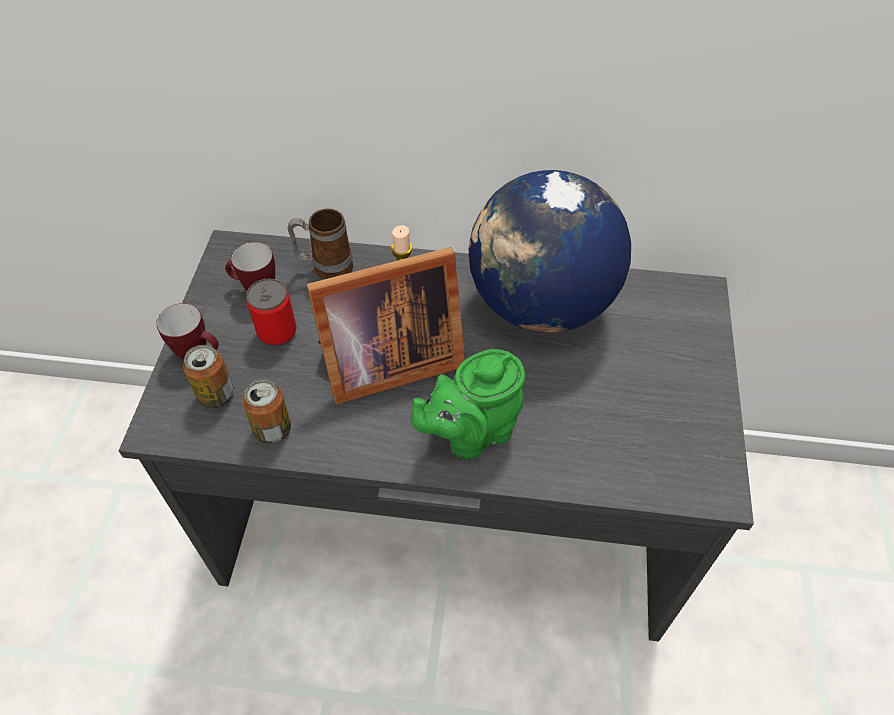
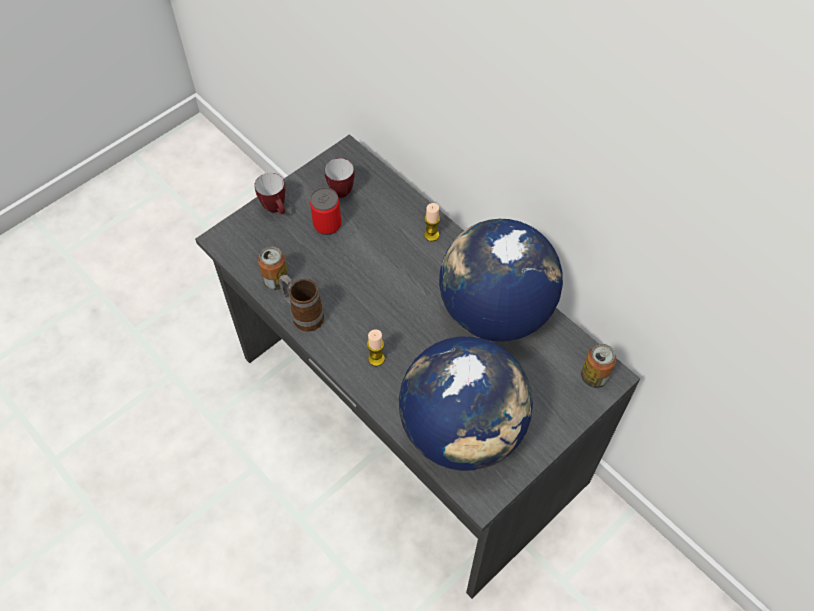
camera: 40 degrees right, 5 degrees up
(216, 395) = (265, 241): can -> can (594, 377)
(325, 268) = (389, 201): mug -> mug (303, 314)
(386, 362) = (369, 284): picture frame -> none
(471, 433) = (376, 359): green teapot -> candle
(631, 439) = (462, 430): none -> globe

